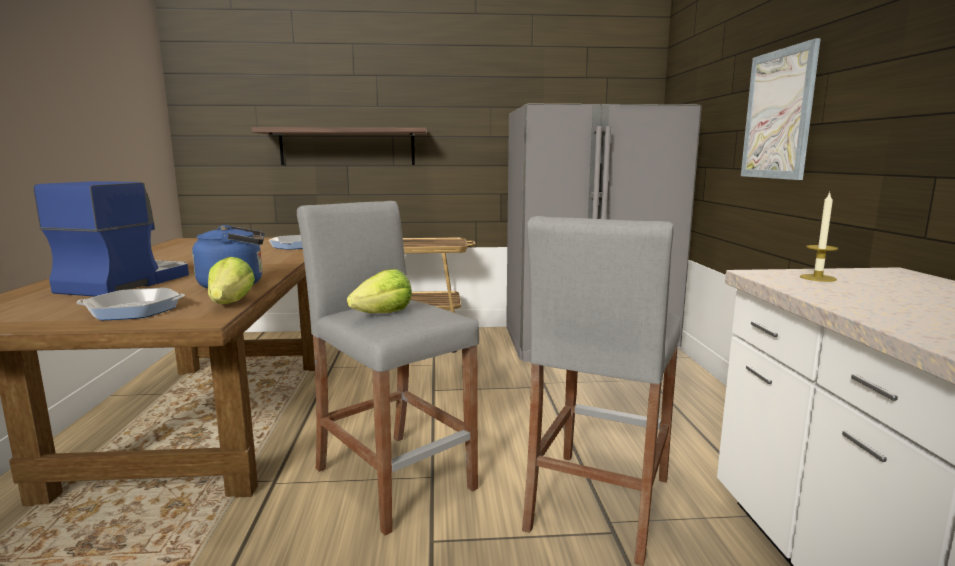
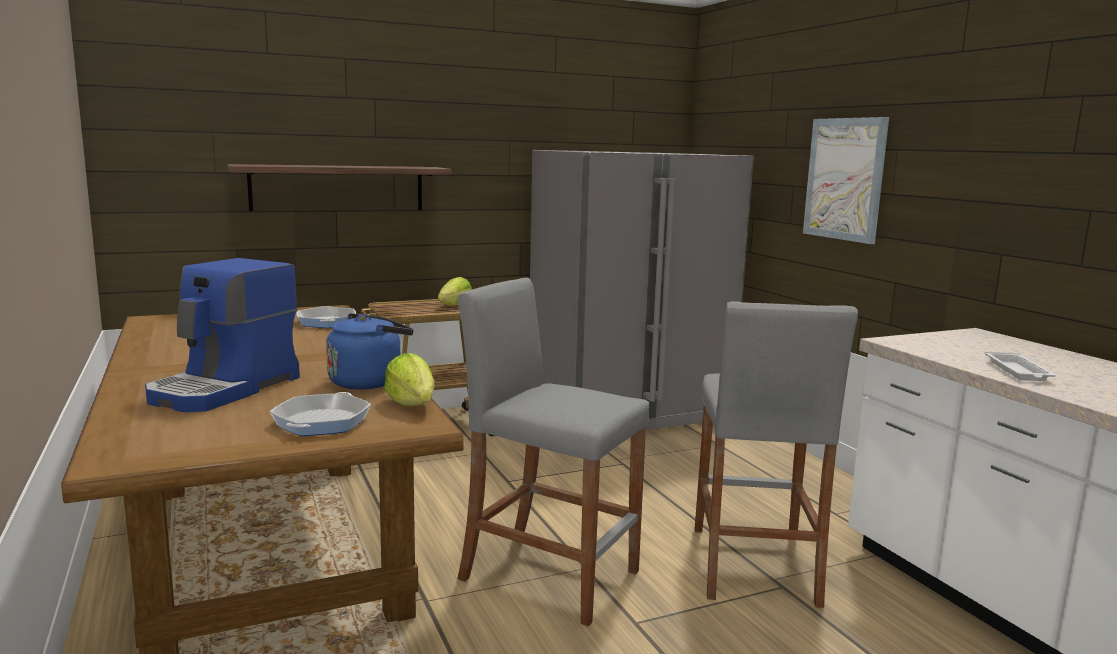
camera: 20 degrees left, 0 degrees up
(125, 283) = (226, 389): coffee machine -> coffee machine turned 150 degrees counterclockwise
(133, 310) = (321, 422): frying pan -> frying pan turned 45 degrees counterclockwise
(383, 314) = (562, 402): lettuce -> lettuce (455, 306)
(817, 278) = (935, 343): candle -> none
(897, 311) = (1018, 371): none -> white tray

